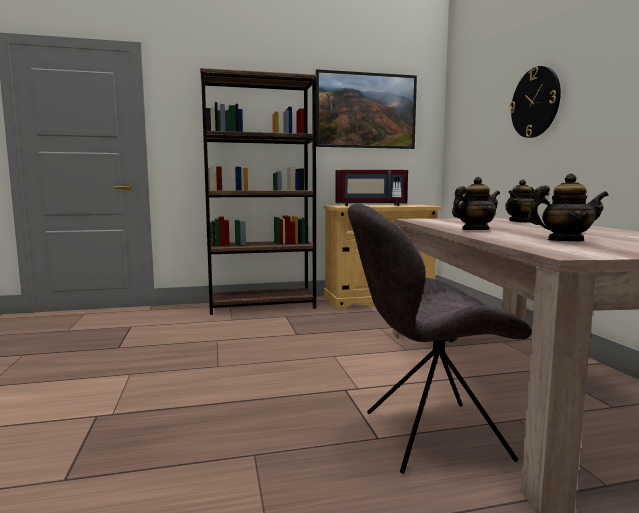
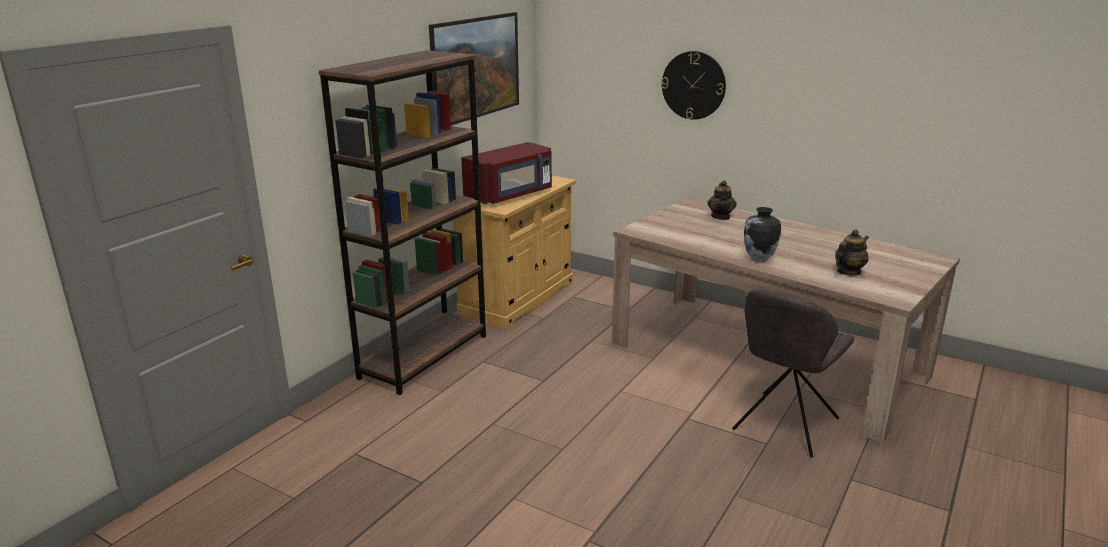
camera: 45 degrees left, 15 degrees up
(474, 230) = (758, 259): teapot -> vase

